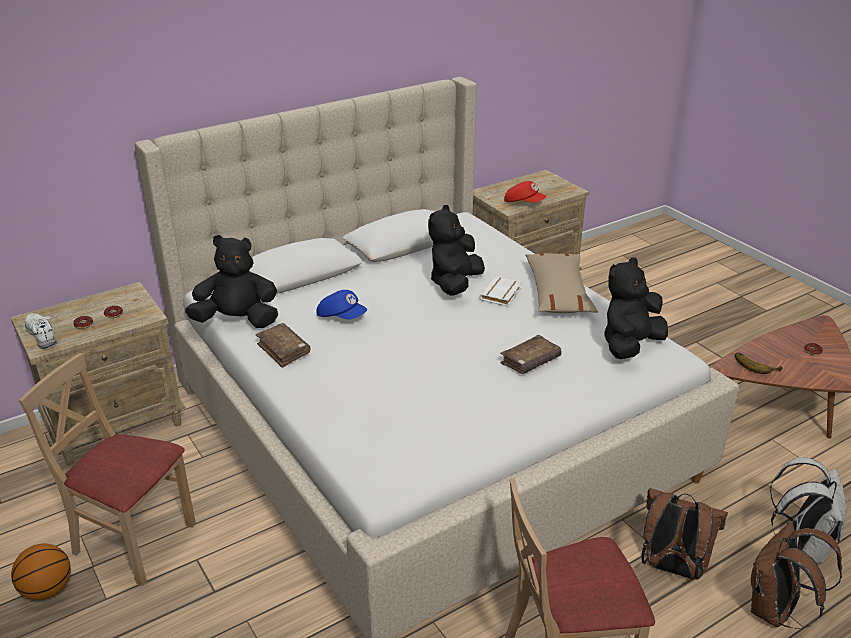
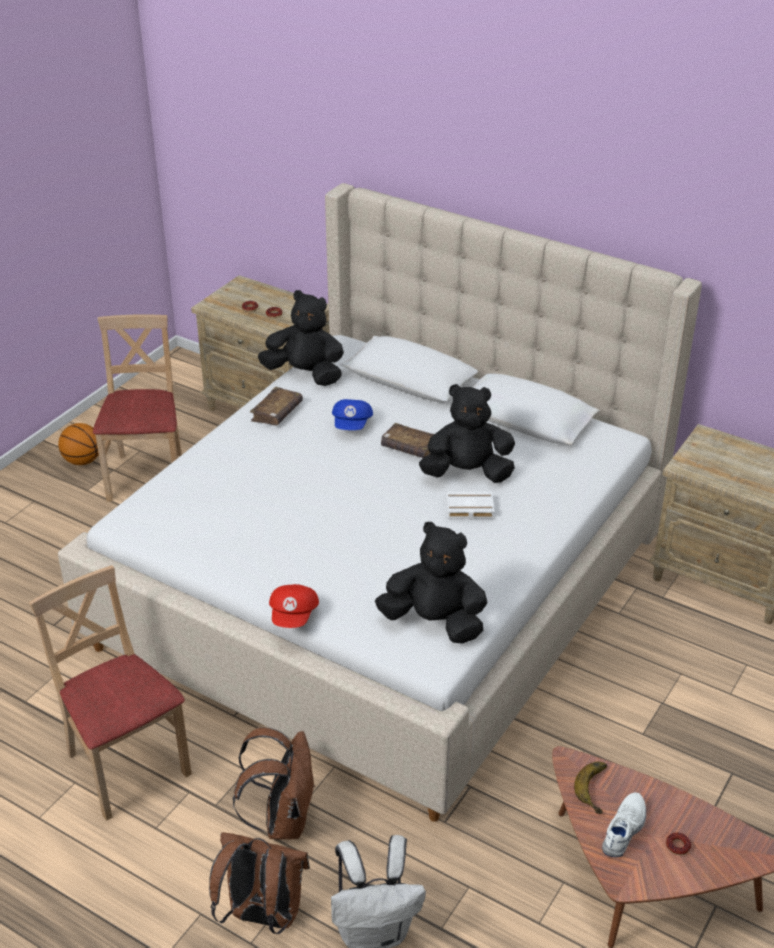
camera: 65 degrees right, 5 degrees up
(42, 334) = (224, 297): white shoe -> white shoe (625, 829)
(237, 321) = (305, 374): black plush toy -> black plush toy turned 45 degrees counterclockwise
(524, 203) = (709, 472): red cap -> red cap (294, 615)
(530, 361) = (354, 558): brown book -> brown book (410, 447)
(558, 293) = (506, 547): beige pillow -> none

